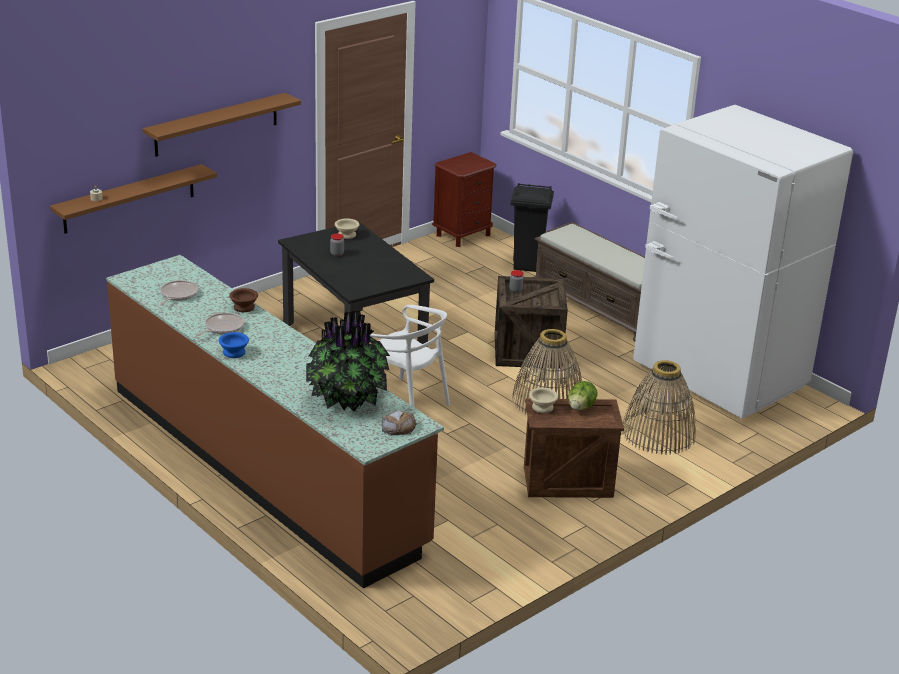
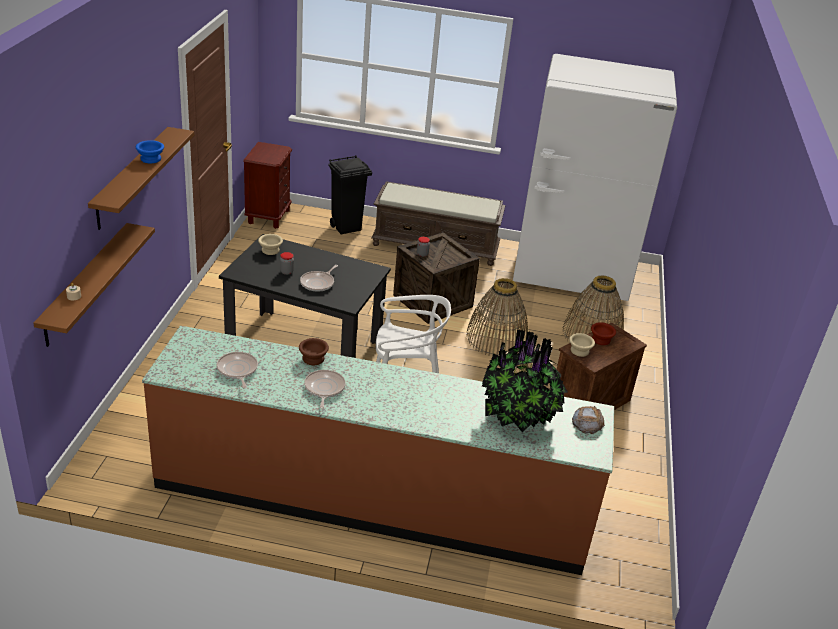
camera: 40 degrees left, 5 degrees up
(234, 352) = (369, 410): blue bowl -> blue bowl (151, 158)
(351, 270) = (318, 283): none -> frying pan
(581, 407) = (601, 339): lettuce -> brown bowl

